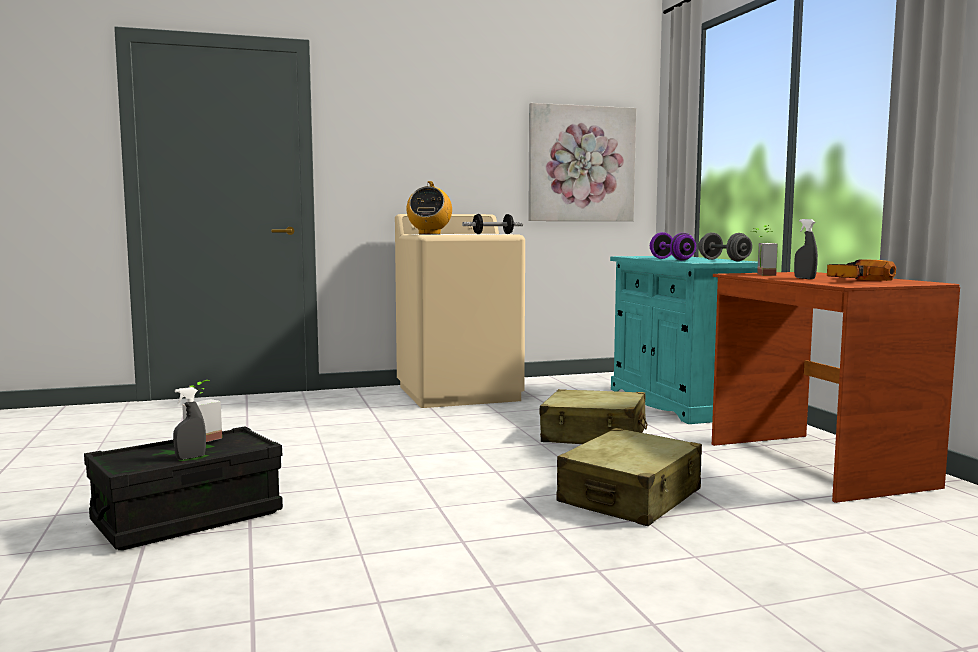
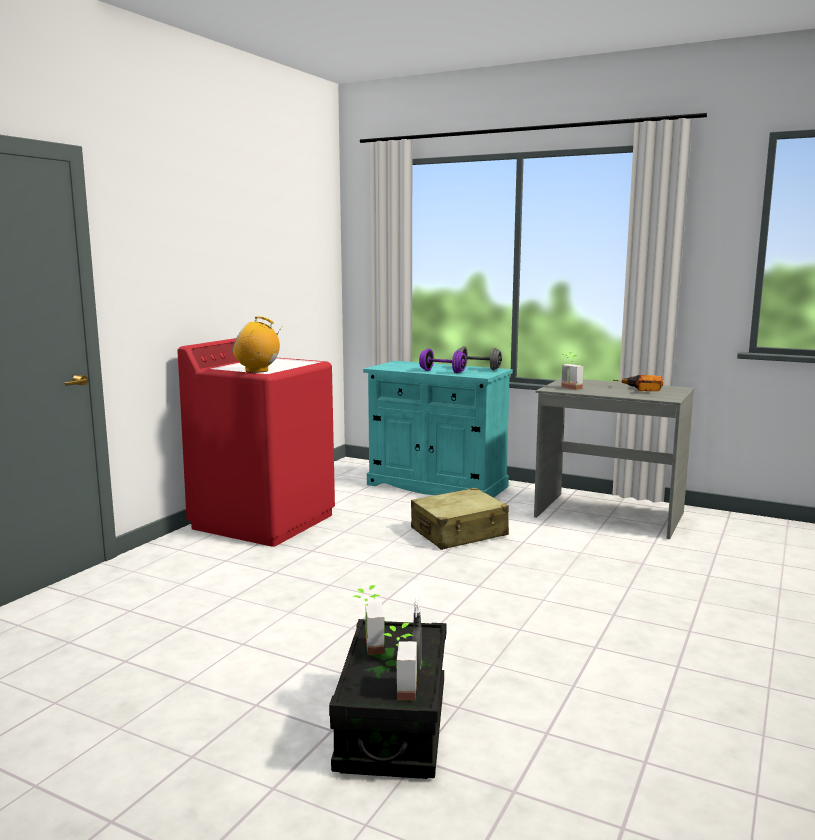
camera: 45 degrees left, 5 degrees up
(139, 463) = (399, 689): none -> potted plant
(429, 234) = (257, 370): radio -> radio turned 135 degrees clockwise
(459, 393) = (264, 521): beige washing machine -> red washing machine
(493, 234) = (301, 362): dumbbell -> none
(581, 164) = (299, 278): picture -> none
(630, 497) = (589, 574): beige suitcase -> none
(804, 278) = (614, 391): grey spray bottle -> none
(814, 464) = (608, 515): brown desk -> grey desk

